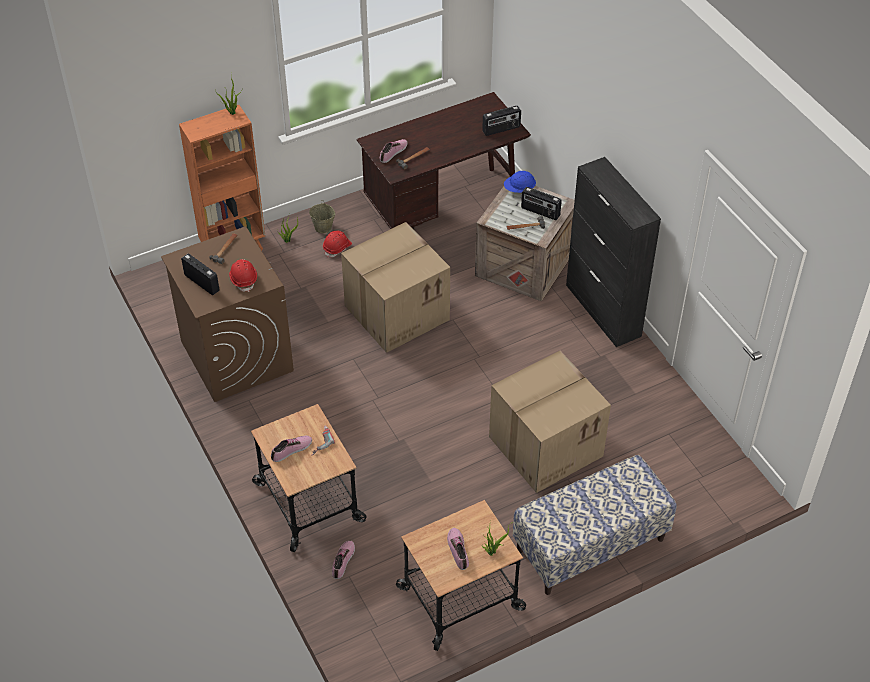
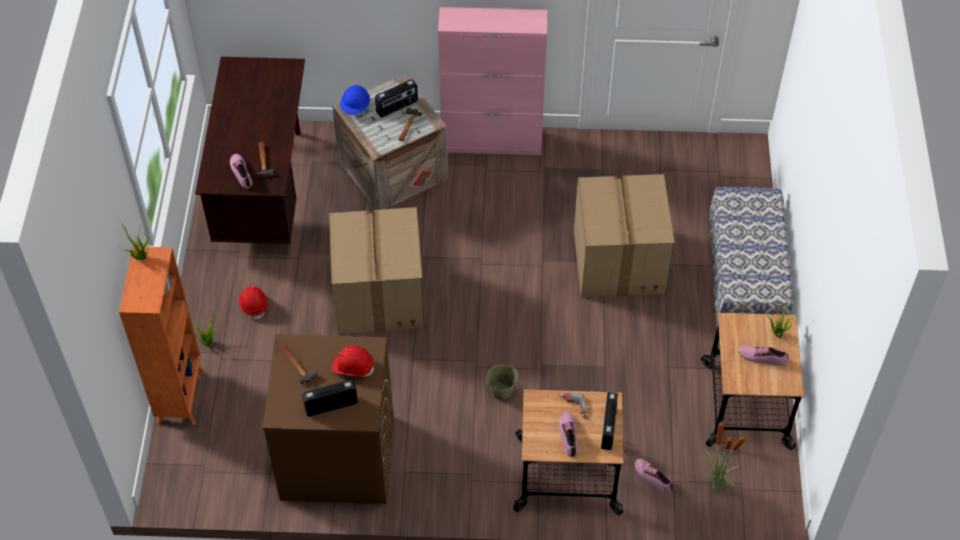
camera: 60 degrees left, 5 degrees up
(323, 227) = (214, 303): beige bucket -> beige bucket (502, 390)
(361, 609) = (715, 487): none -> potted plant
(501, 129) = (280, 76): radio -> radio (609, 428)
(603, 311) = (492, 142): black cabinet -> pink cabinet

